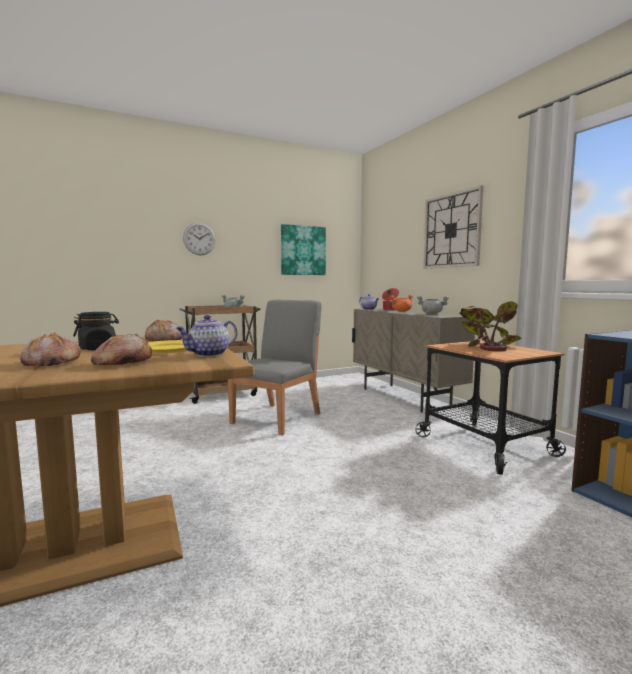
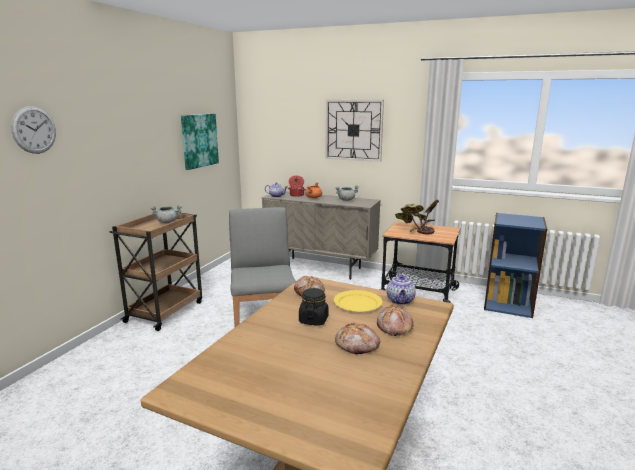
camera: 40 degrees left, 10 degrees up
(199, 239) = (113, 144): wall clock -> wall clock (34, 130)

